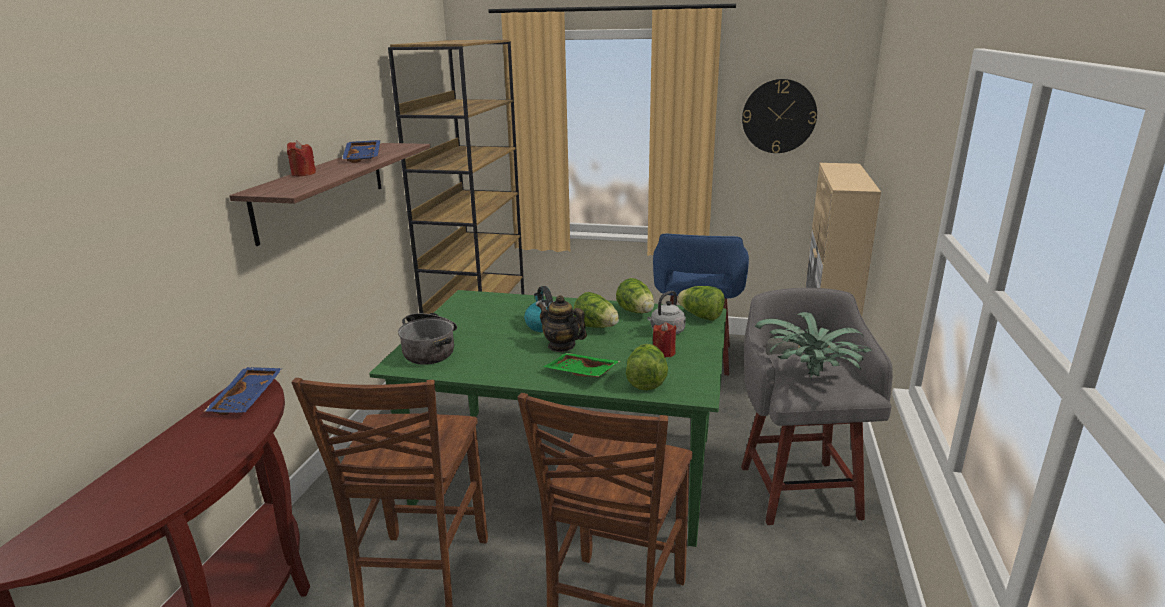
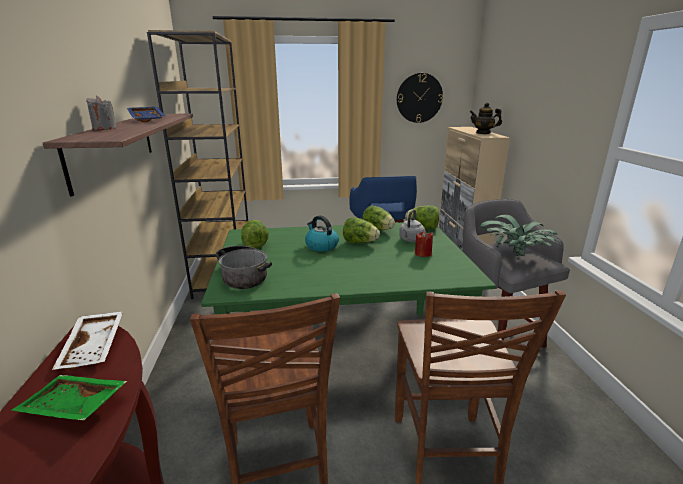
camera: 20 degrees left, 0 degrees up
(248, 398) = (95, 347): blue tray -> white tray
(303, 174) = (104, 128): red candle -> grey candle
(561, 346) = (347, 259): teapot -> teapot (483, 133)
(580, 374) = (379, 276): green tray -> green tray (72, 407)
(646, 381) = (431, 275): lettuce -> lettuce (255, 244)

